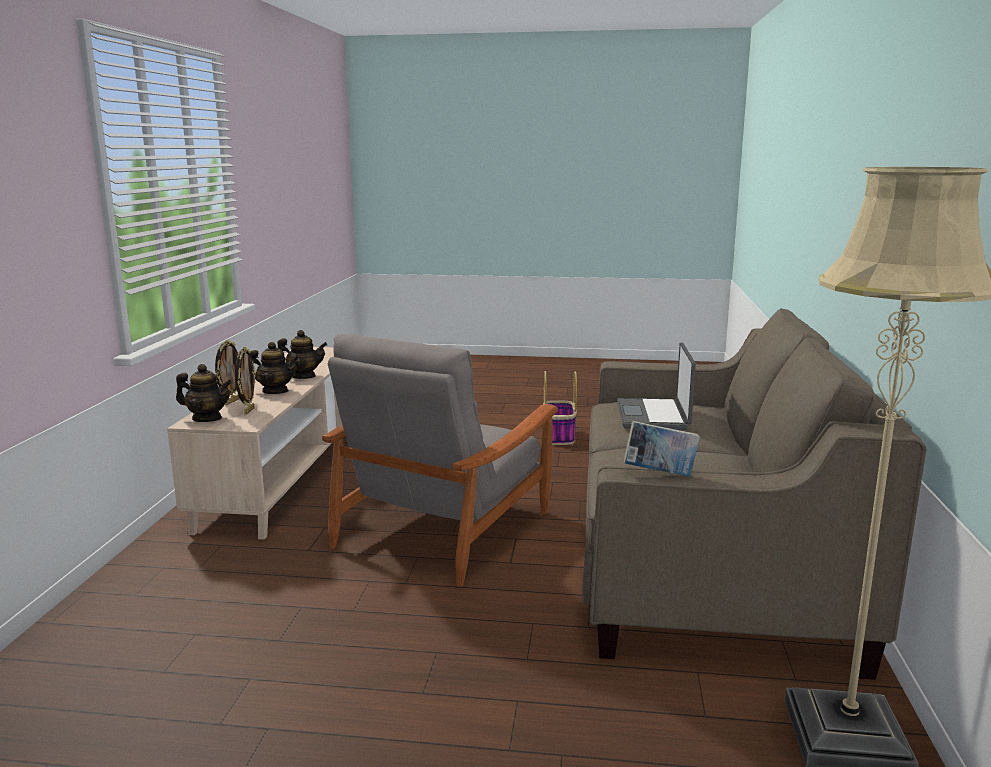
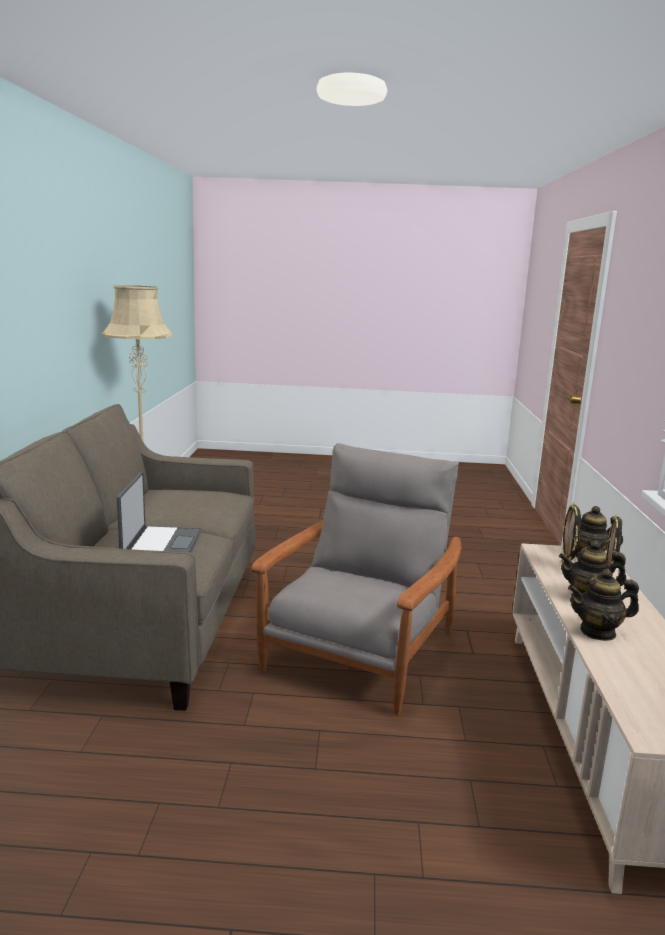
camera: 175 degrees right, 0 degrees up
(559, 437) = (205, 868): basket -> none
(660, 474) = (217, 461): book -> none

